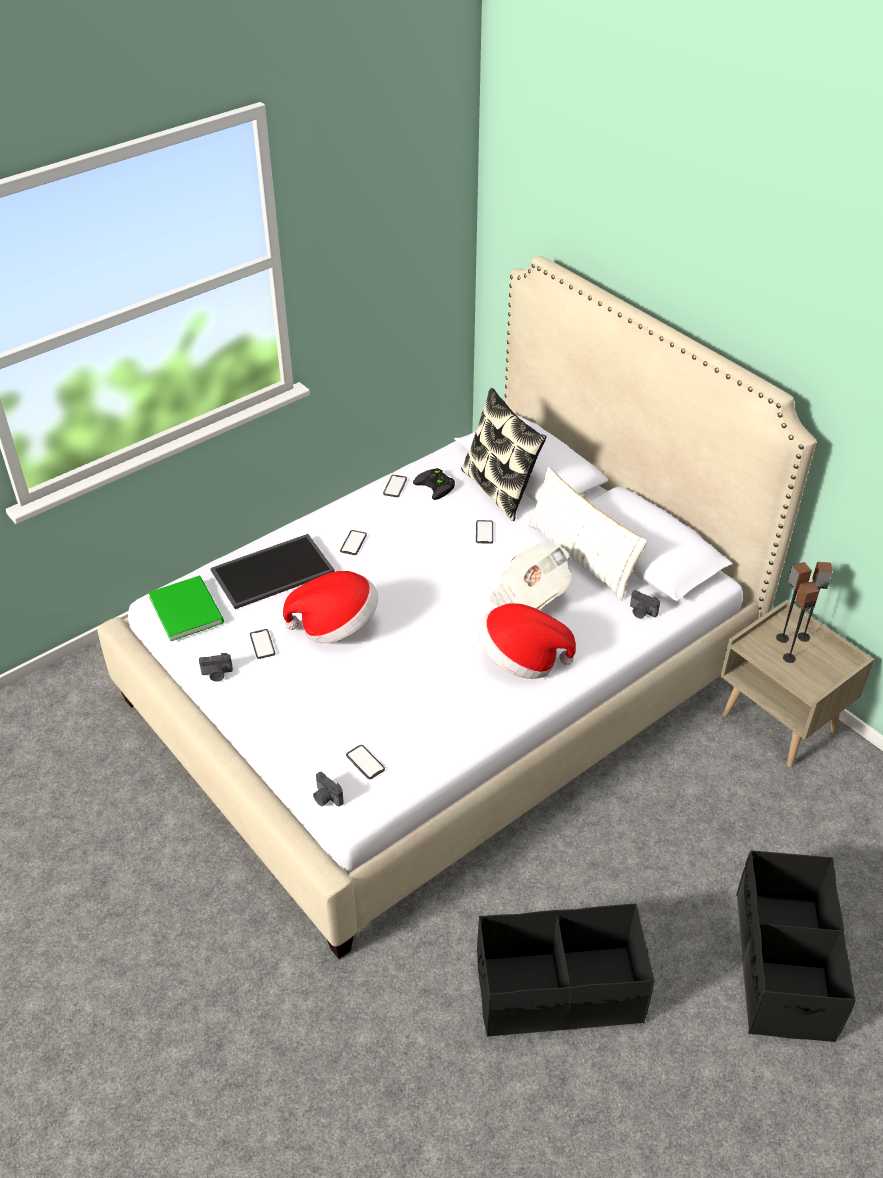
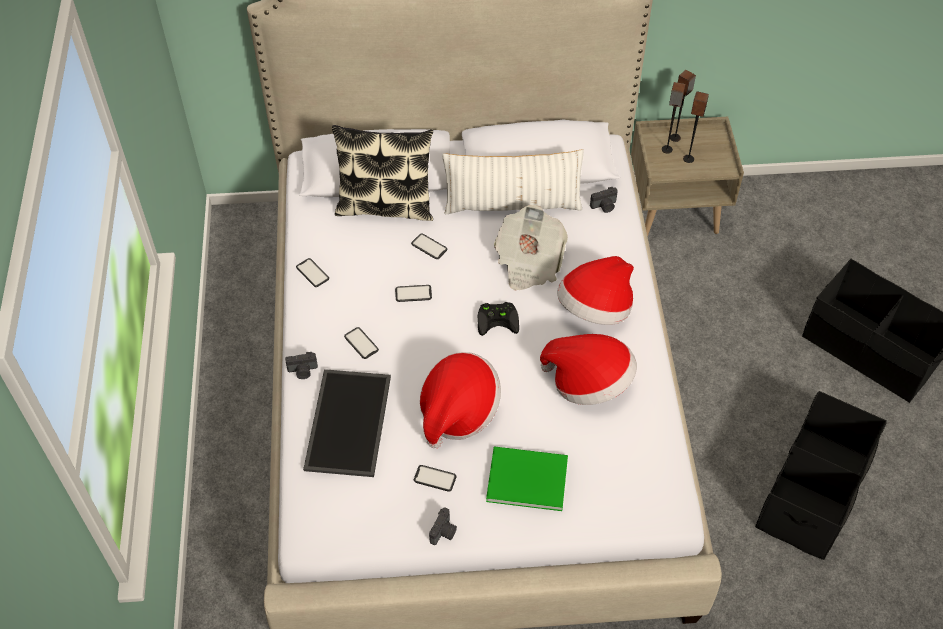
camera: 55 degrees left, 10 degrees up
(187, 608) = (338, 515): green book -> green book (525, 477)
(326, 798) = (647, 522): camera -> camera (303, 371)
(365, 762) = (629, 474): phone -> phone (413, 293)
(437, 486) = (340, 244): black game controller -> black game controller (499, 319)
(438, 692) = (589, 382): none -> hat

